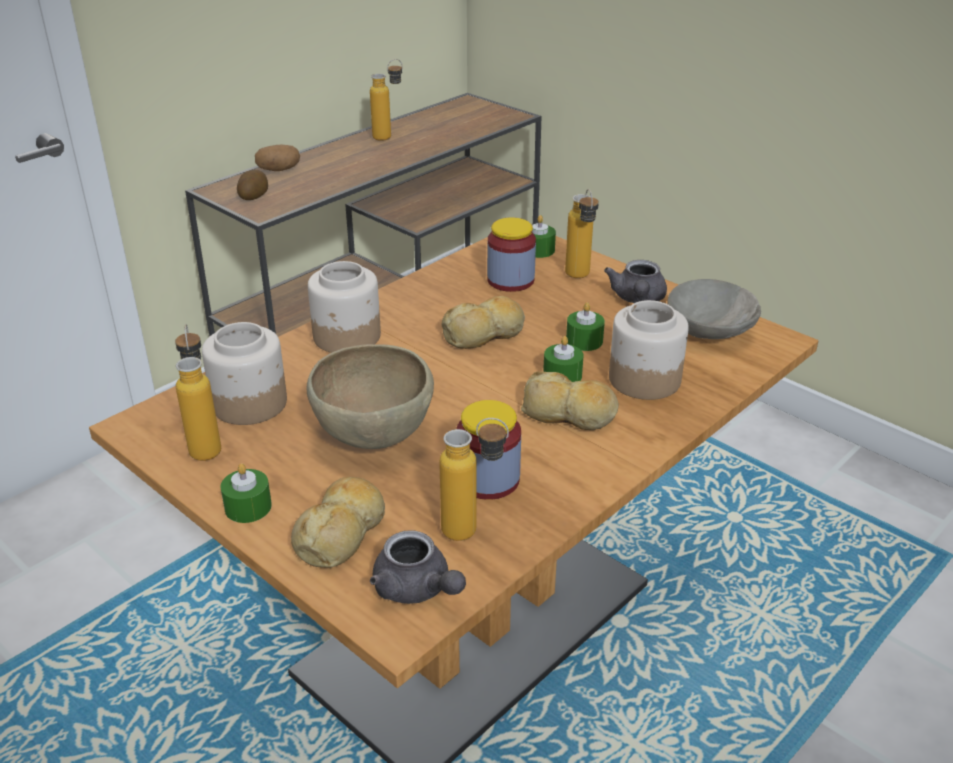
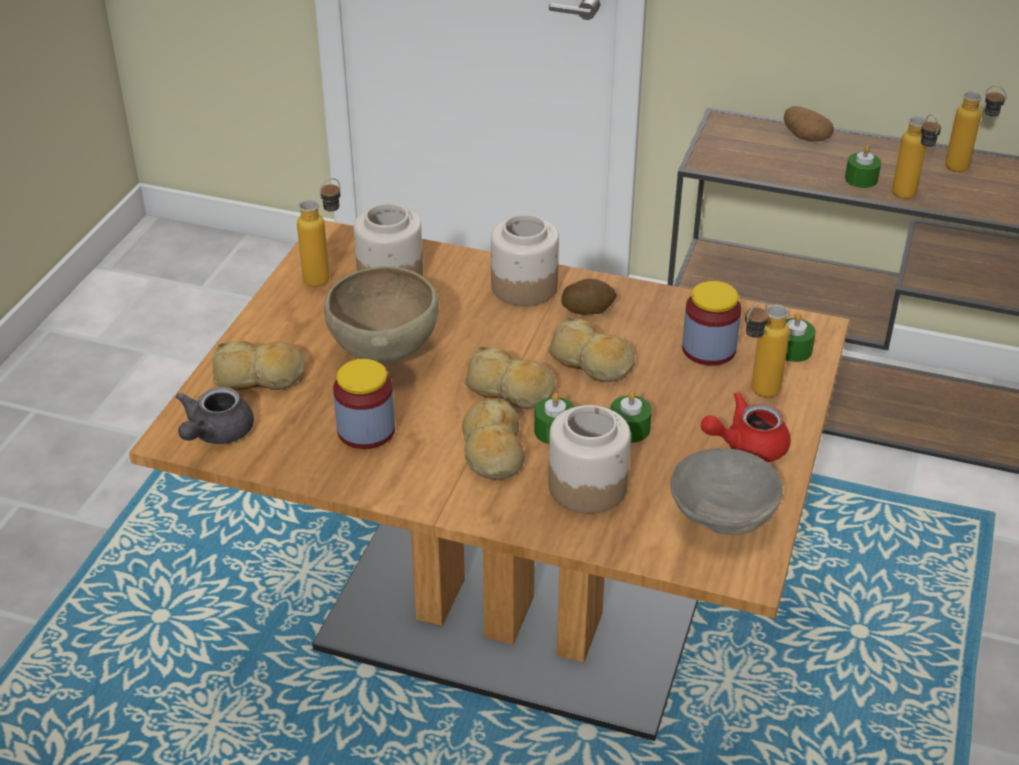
camera: 65 degrees right, 5 degrees up
(248, 507) = (265, 324): green candle -> green candle (861, 179)
(253, 196) = (734, 145): potato -> potato (588, 309)
(473, 532) = (295, 442): bottle -> bottle (908, 198)
(490, 383) = (510, 390): none -> bread
(637, 299) = (746, 446): grey teapot -> red teapot

